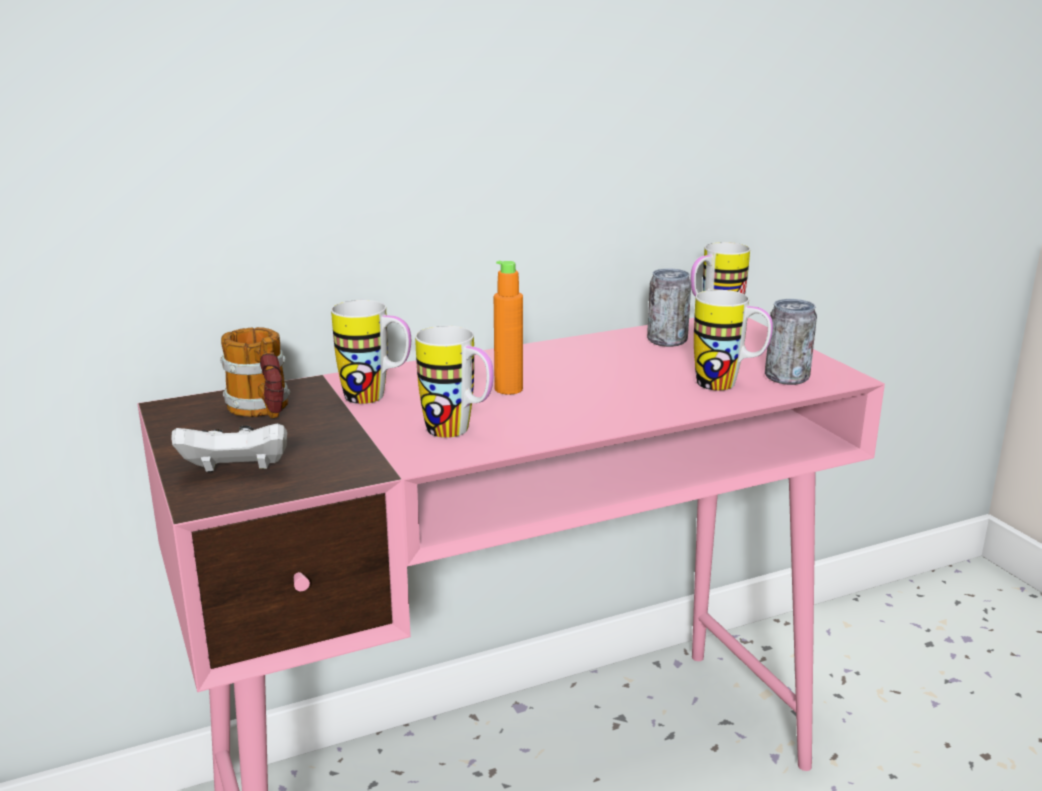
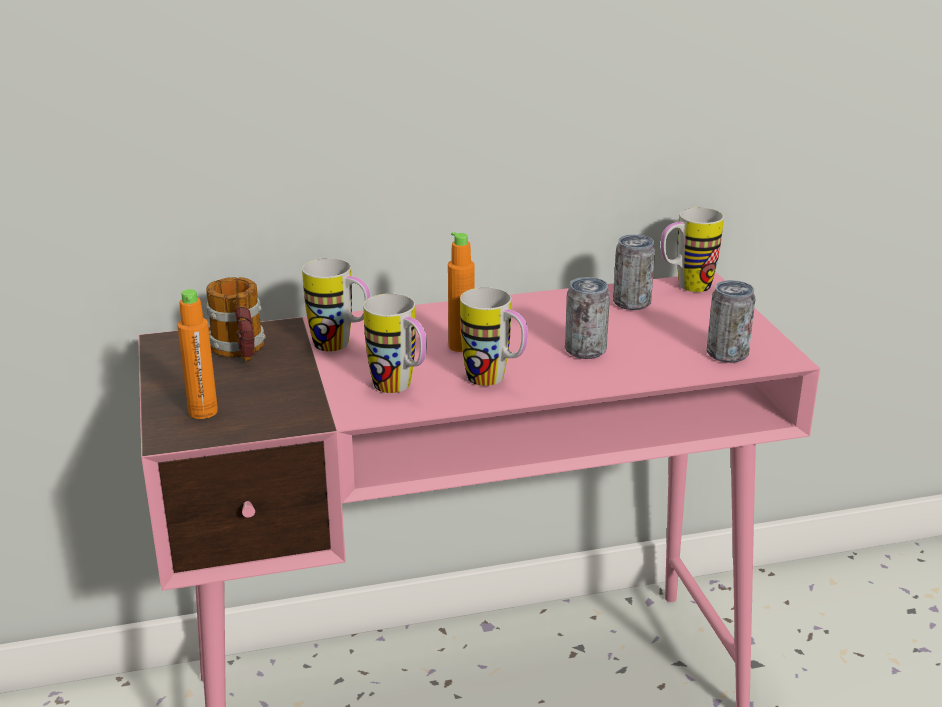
camera: 10 degrees right, 5 degrees up
(236, 472) = (203, 412): white game controller -> orange bottle
(641, 384) = (585, 350): none -> can
(728, 386) = (666, 359): mug -> mug (495, 381)

